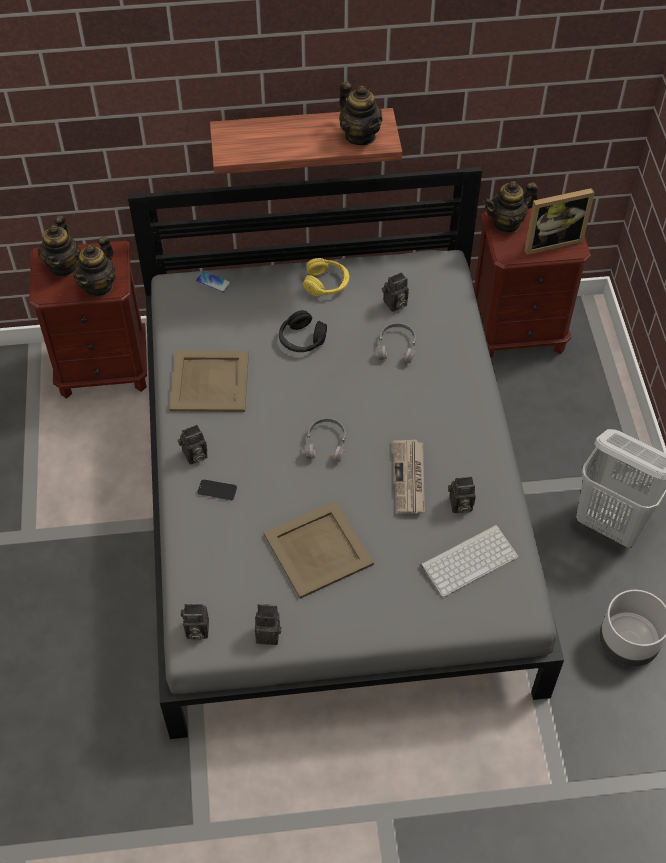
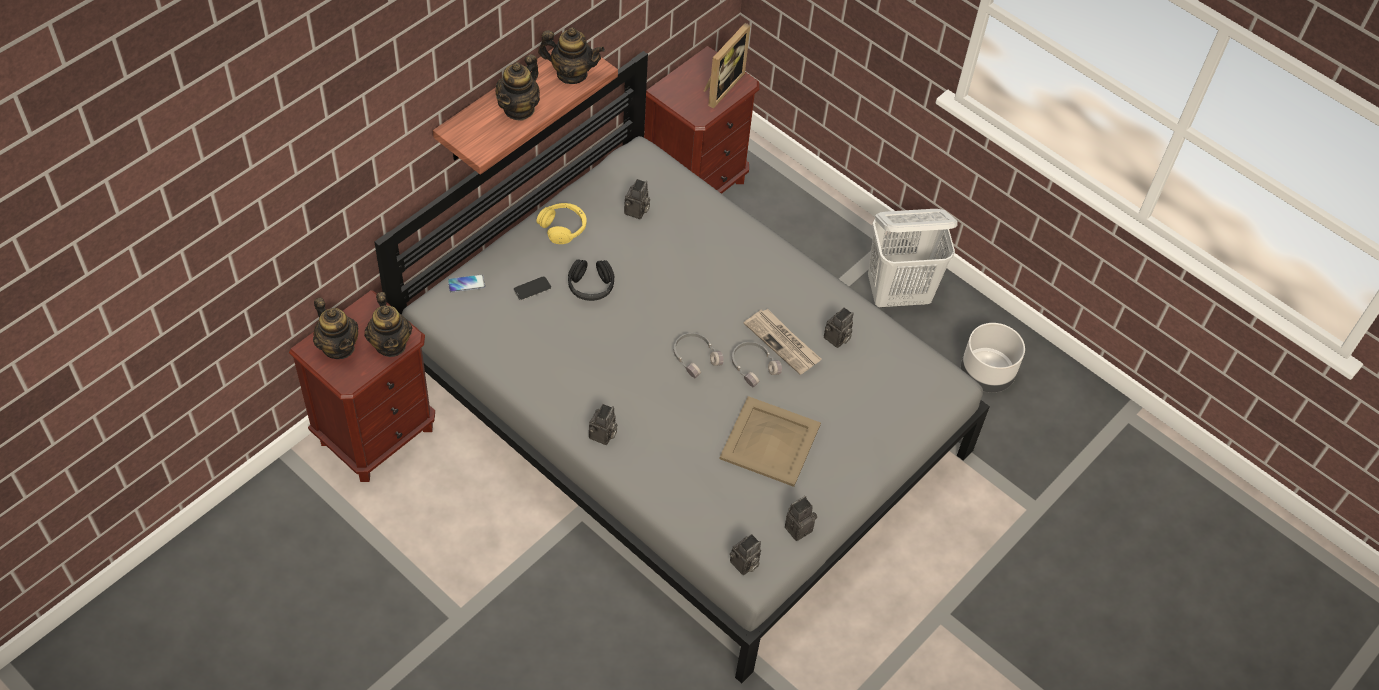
camera: 45 degrees left, 0 degrees up
(210, 382) = (553, 369): beige tray -> none
(217, 490) = (649, 450): phone -> phone (532, 289)
(397, 346) = (673, 245): grey headphones -> grey headphones (753, 366)
(469, 559) = (881, 374): keyboard -> none
(507, 223) = (673, 90): teapot -> teapot (519, 108)

